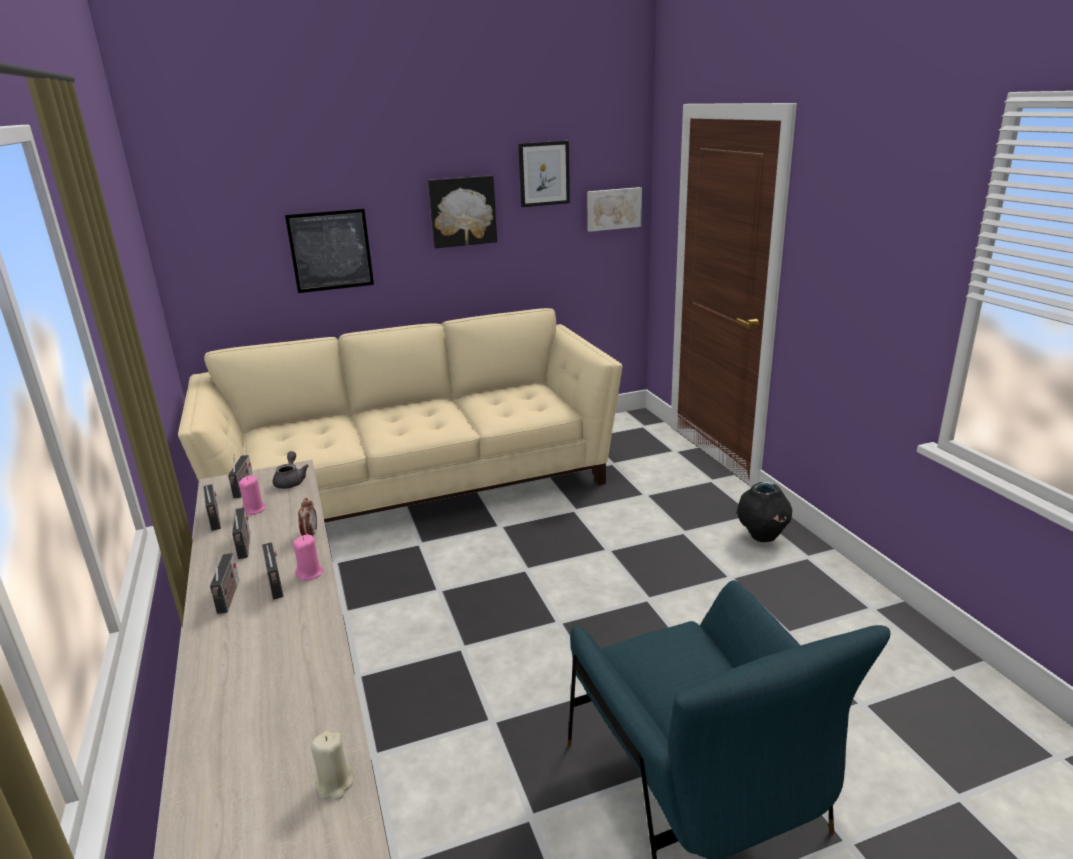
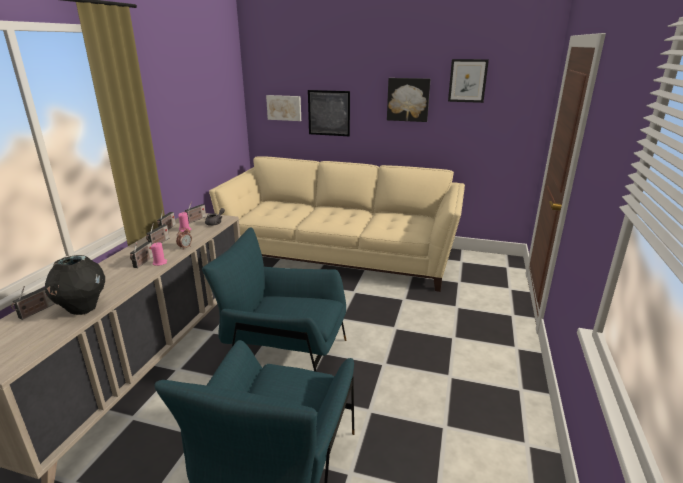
camera: 35 degrees right, 0 degrees up
(228, 598) = (122, 260): radio -> radio (36, 311)
(335, 784) = (36, 345): beige candle -> none
(520, 655) = (285, 358): none -> blue armchair
(613, 209) = (518, 110): picture -> picture (284, 107)
(762, 536) = (504, 362): black vase -> black vase (82, 309)

